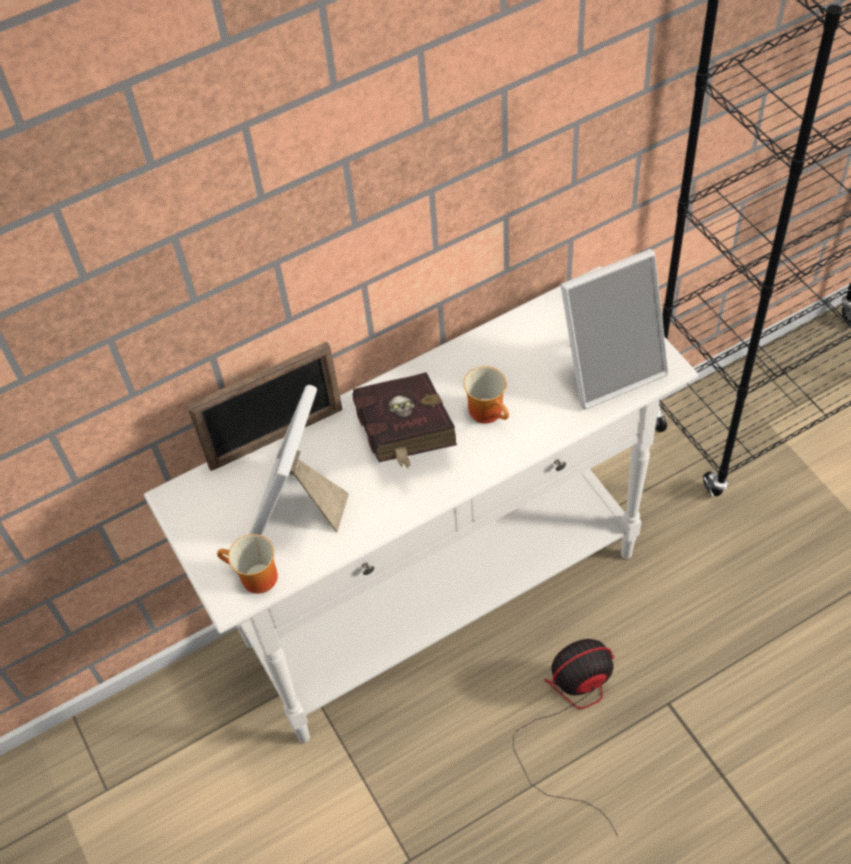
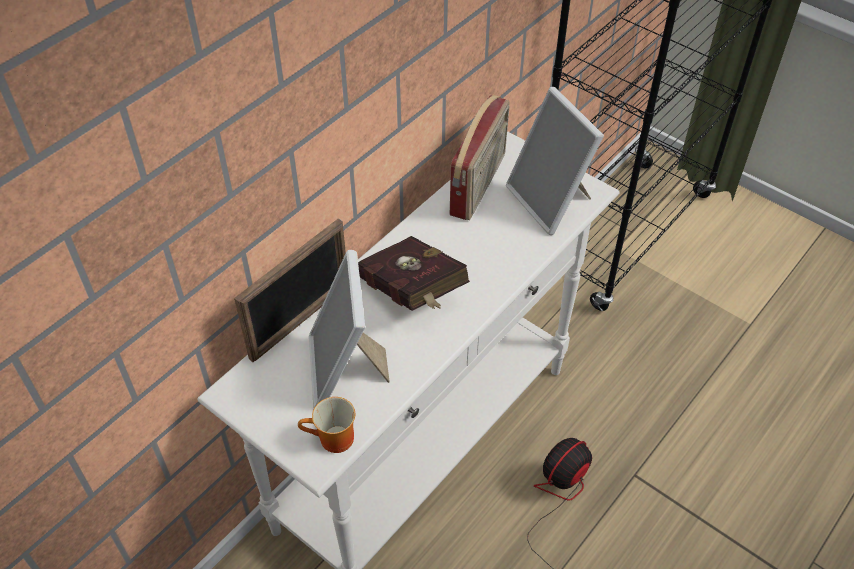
camera: 25 degrees left, 5 degrees down
(490, 411) = (473, 255): mug -> none
(535, 327) = (479, 185): none -> radio
(609, 368) = (551, 201): picture frame -> picture frame turned 105 degrees clockwise

